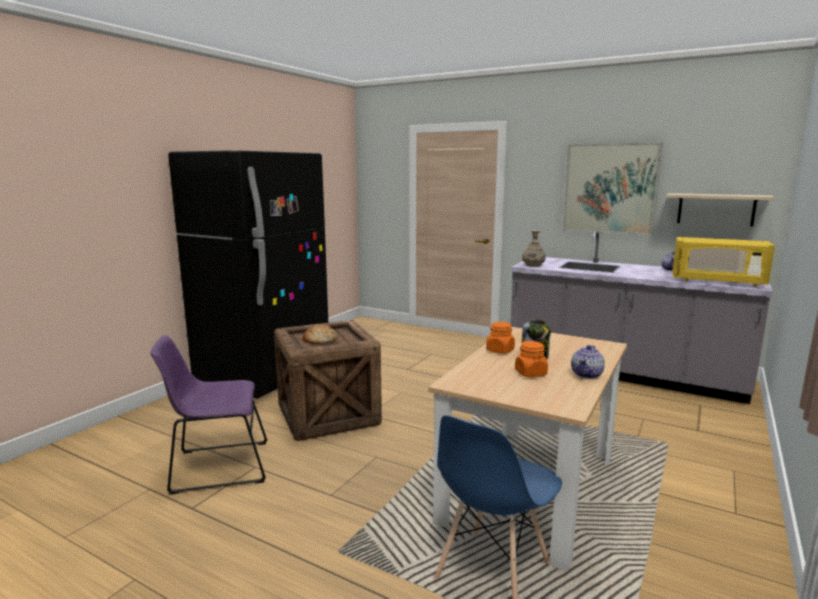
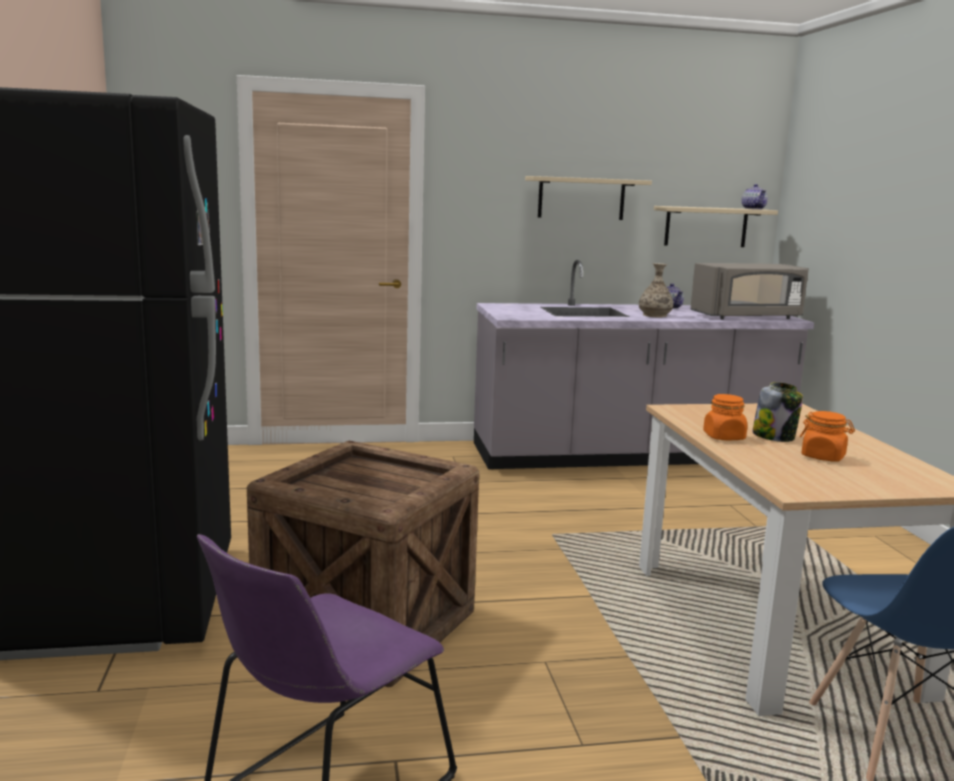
camera: 40 degrees left, 0 degrees up
(319, 339) = (360, 484): bread -> none
(533, 265) = (517, 315): vase -> vase (655, 315)
(587, 374) = (865, 445): teapot -> teapot (753, 209)
(609, 188) = (581, 198): picture -> beige shelf
(717, 281) = (748, 317): yellow microwave -> grey microwave

